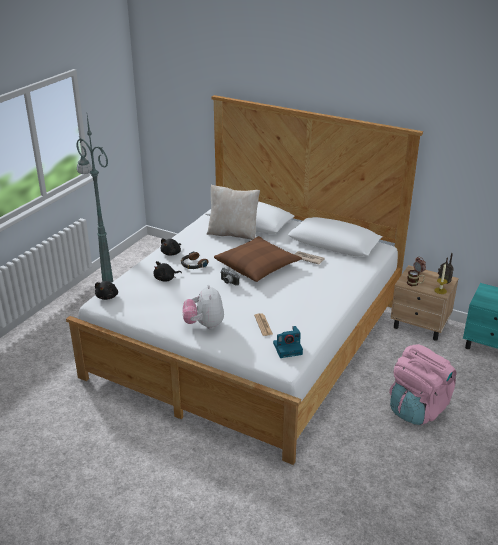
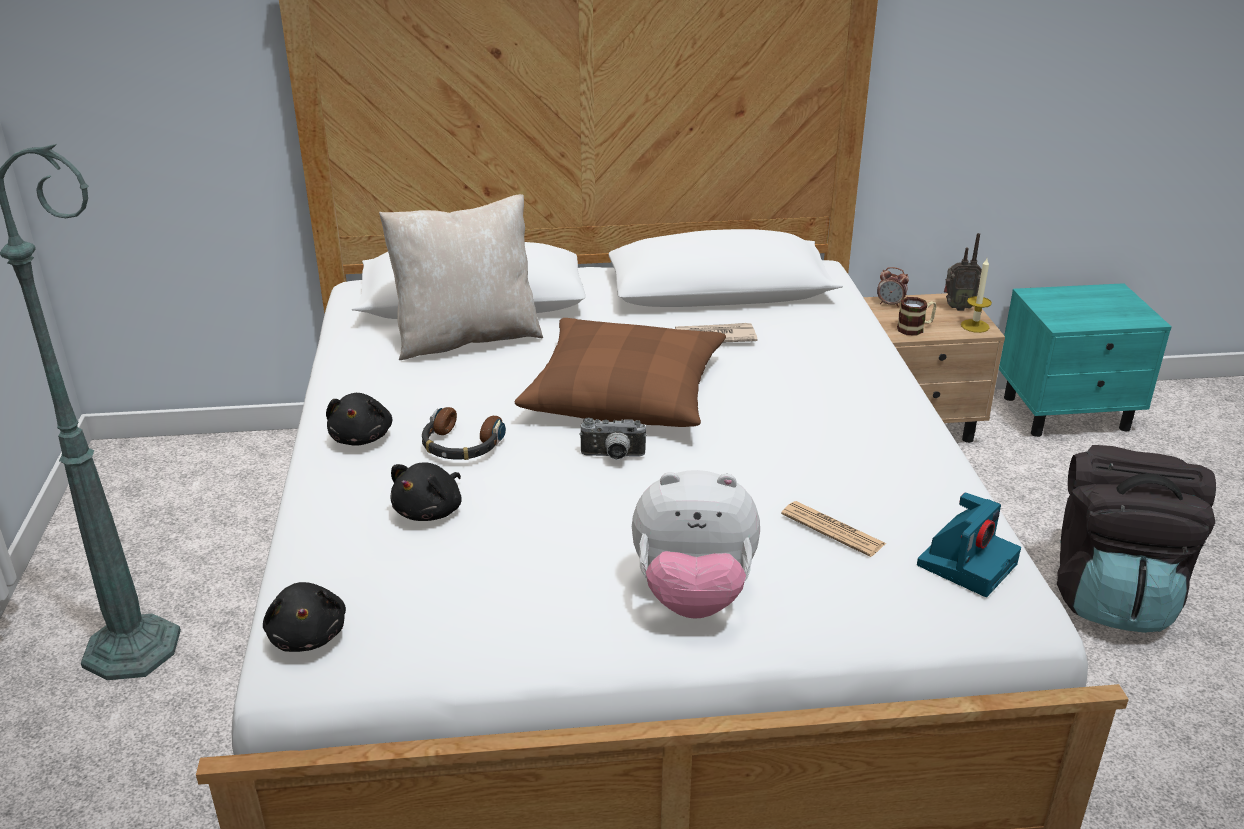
camera: 35 degrees left, 0 degrees up
(204, 325) = (693, 595): plush toy -> plush toy turned 45 degrees counterclockwise
(418, 408) = (1113, 594): pink backpack -> black backpack

